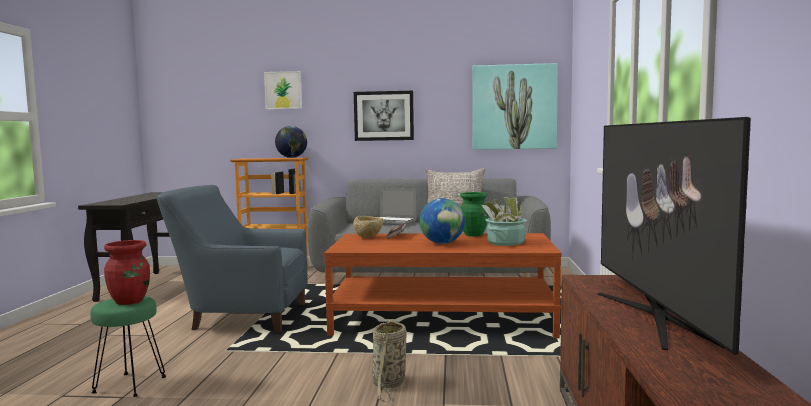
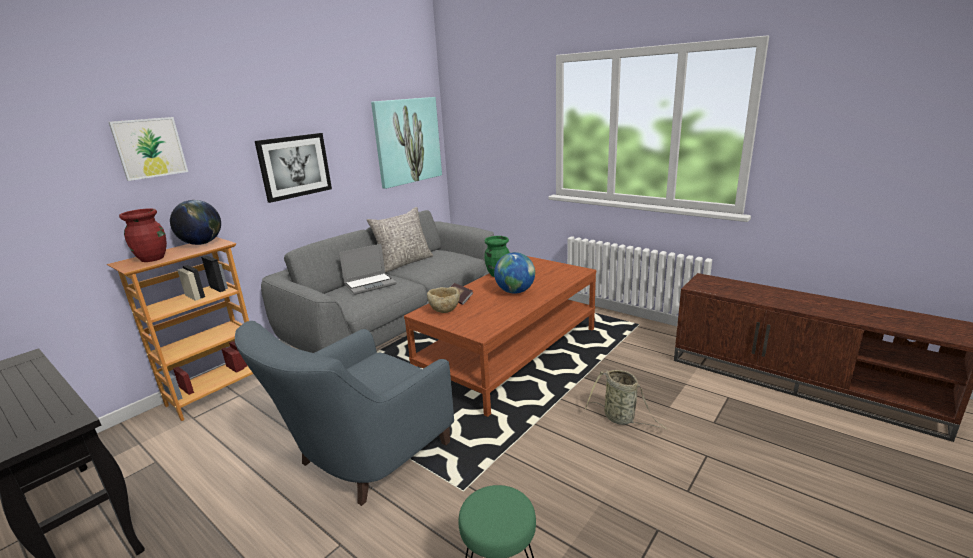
camera: 55 degrees left, 15 degrees up
(130, 301) = (500, 504): red vase -> red vase (153, 258)
(505, 243) = (543, 274): potted plant -> none
(654, 317) = (794, 298): television -> none

